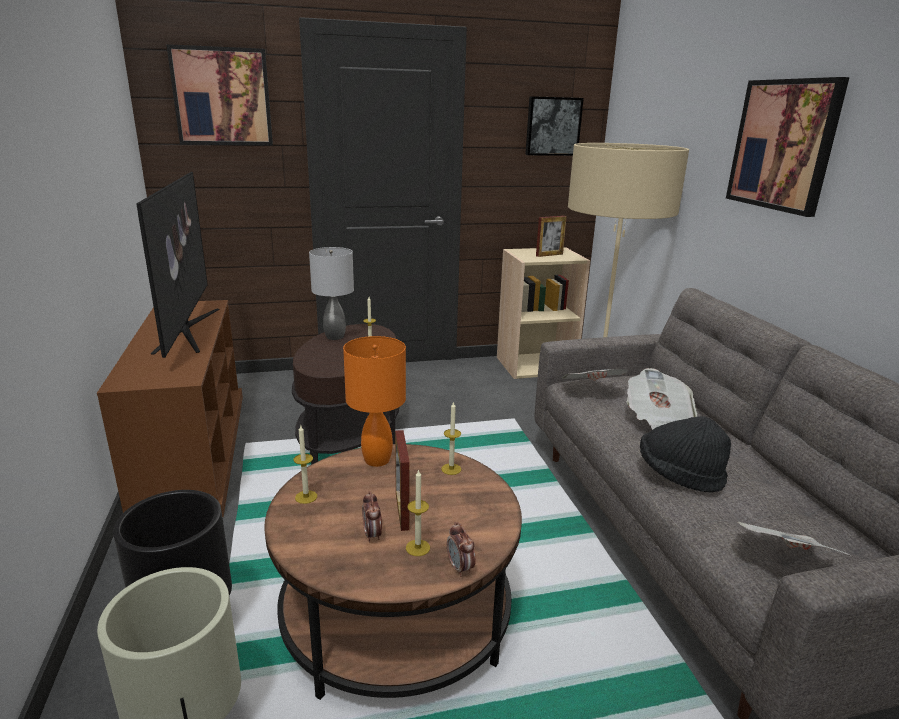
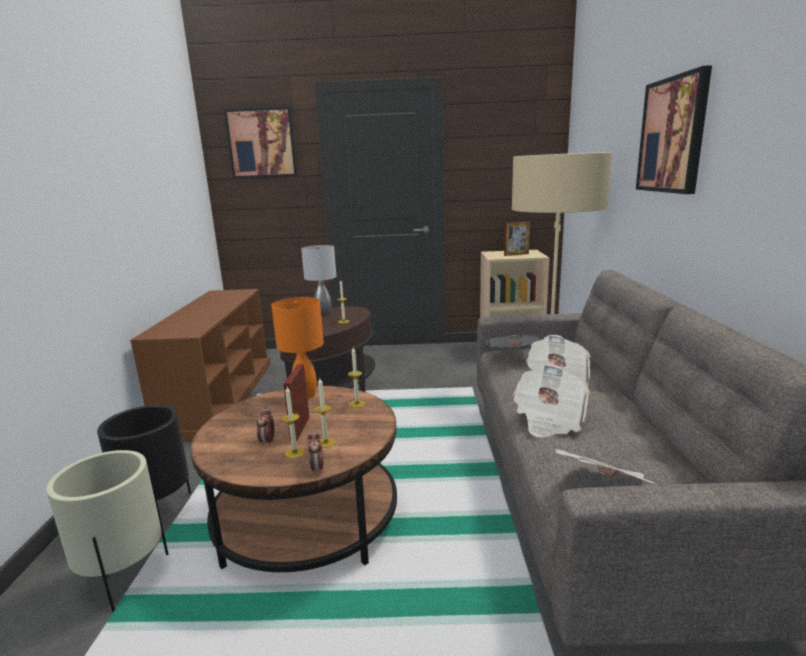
camera: 15 degrees right, 5 degrees down
(187, 330) = (216, 306): television -> none
(306, 497) = (238, 415): candle -> candle (326, 442)
(552, 126) = (519, 149): picture -> none
(679, 475) = (548, 419): black hat -> newspaper

